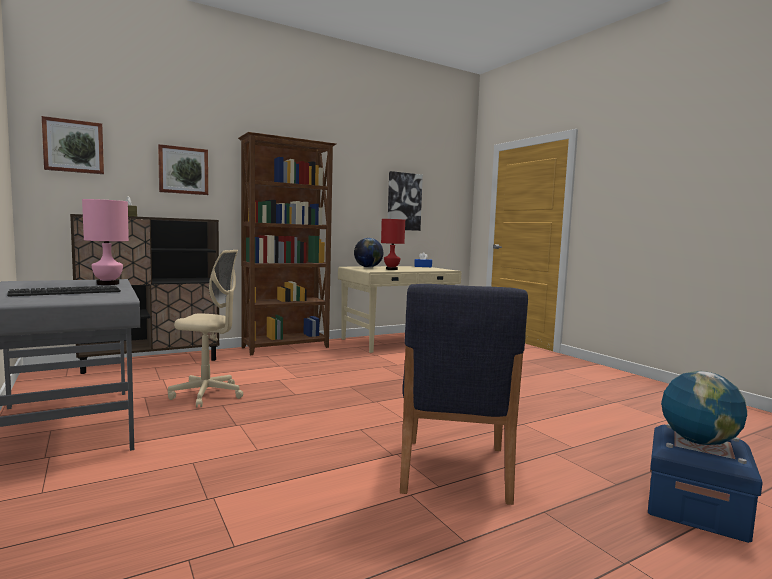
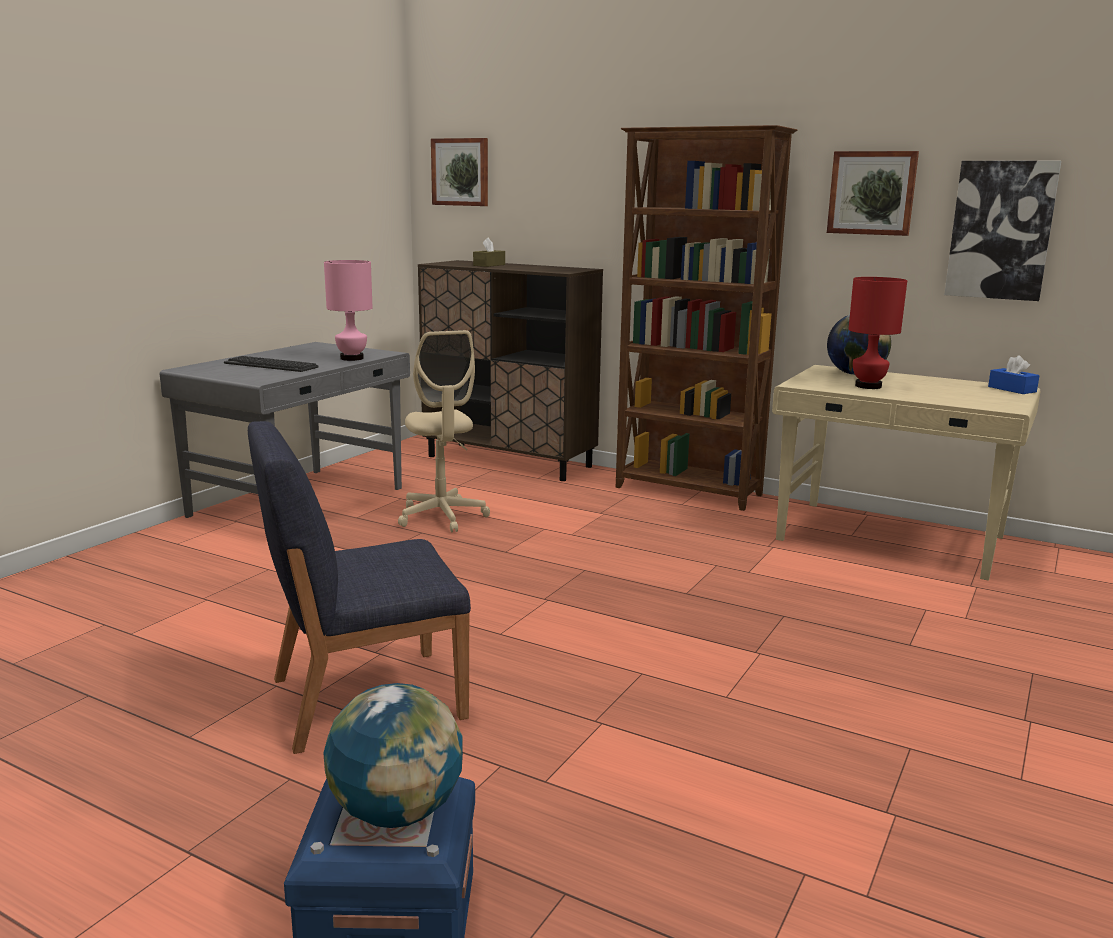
camera: 60 degrees right, 10 degrees up
(183, 170) = (574, 193): picture -> picture (872, 193)

